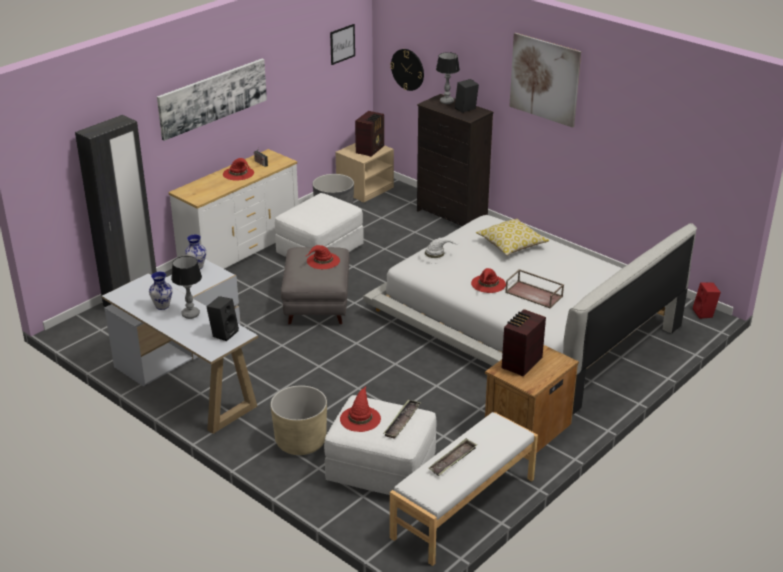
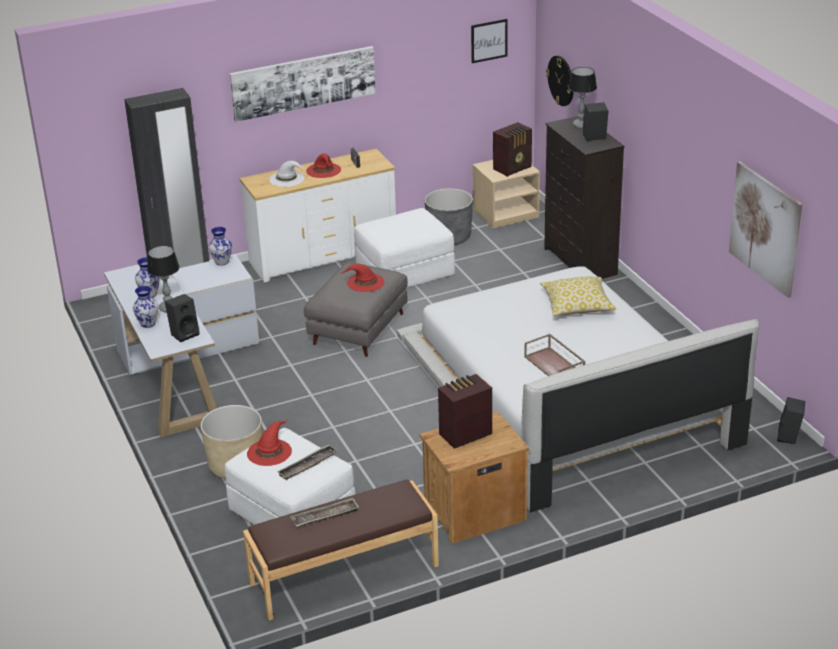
camera: 25 degrees right, 0 degrees up
(183, 332) = (148, 324): none -> vase
(435, 255) = (482, 300): white hat -> white hat (287, 179)
(464, 508) = (344, 575): white bench -> brown bench
(488, 284) = (513, 343): red hat -> none
(544, 79) = (669, 116): picture -> picture (765, 228)
(704, 313) = (789, 437): red speaker -> black speaker

